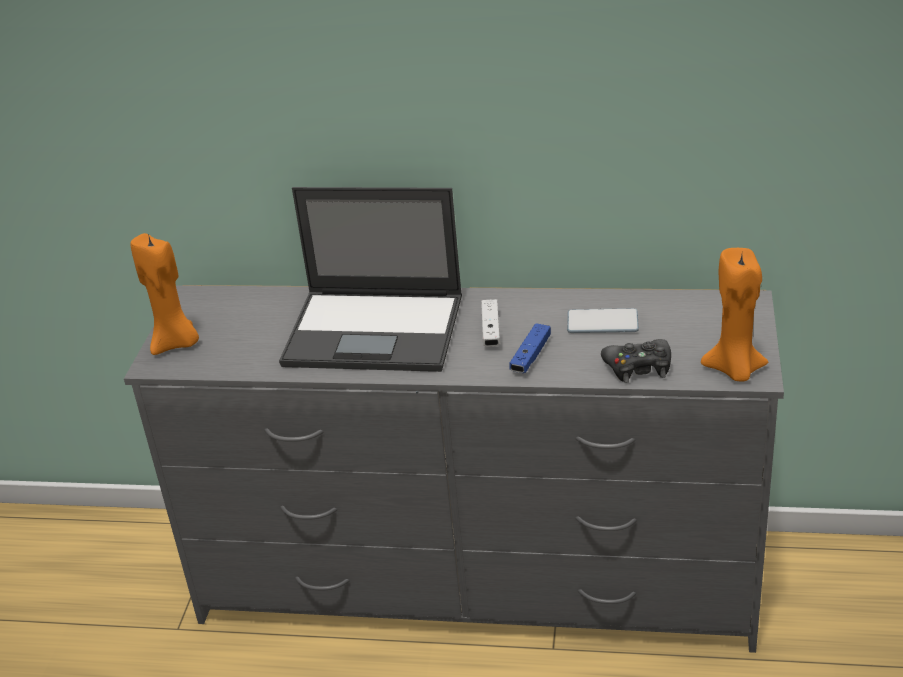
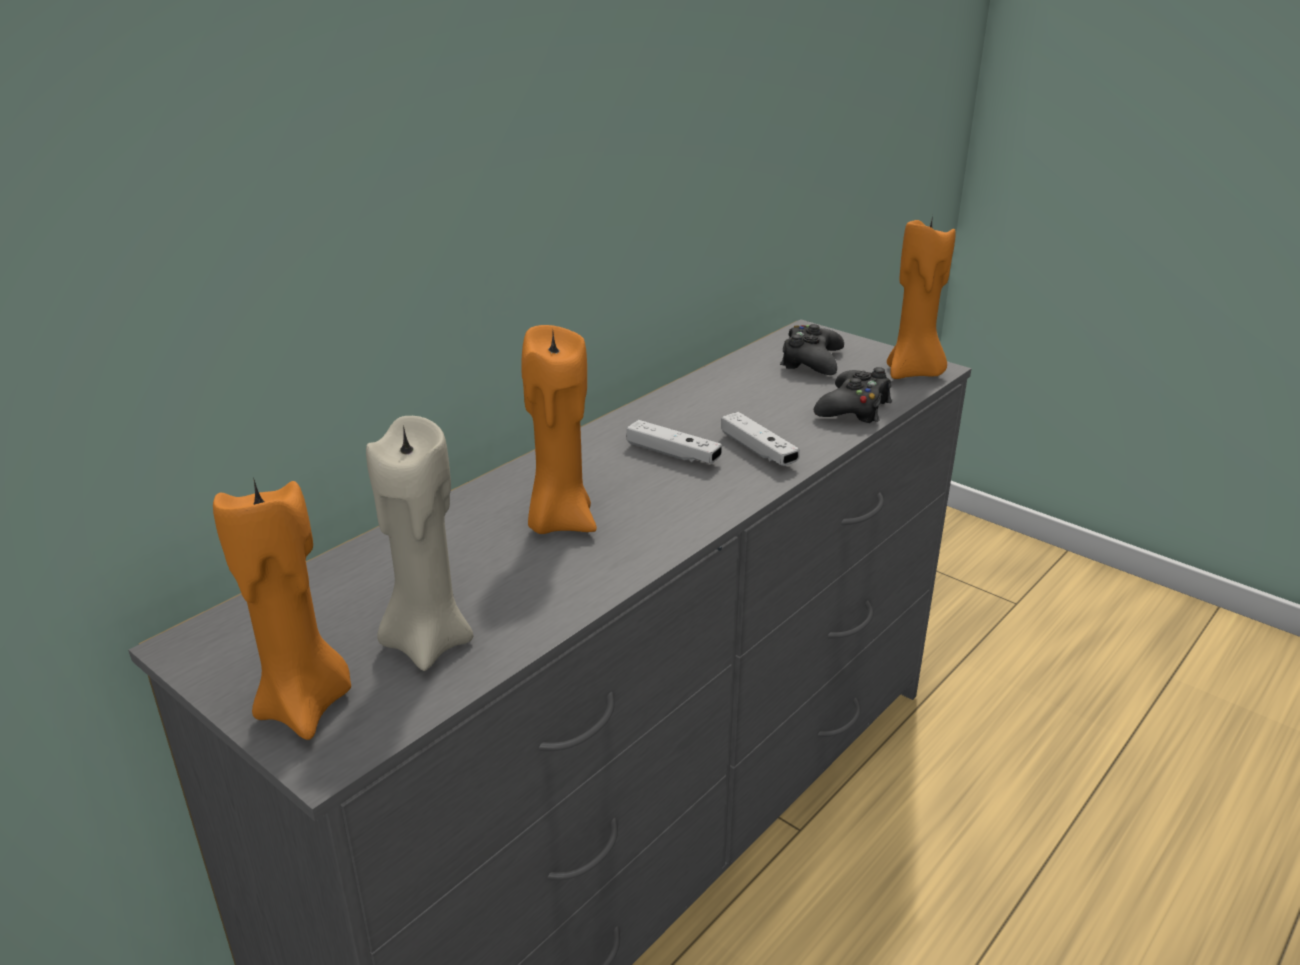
camera: 60 degrees left, 5 degrees down
(242, 347) = (427, 641): none -> beige candle
(376, 331) = (559, 521): laptop -> orange candle
(530, 356) = (758, 450): blue game controller -> white game controller
(602, 322) = (747, 397): phone -> none
(695, 323) = (811, 361): none -> black game controller

